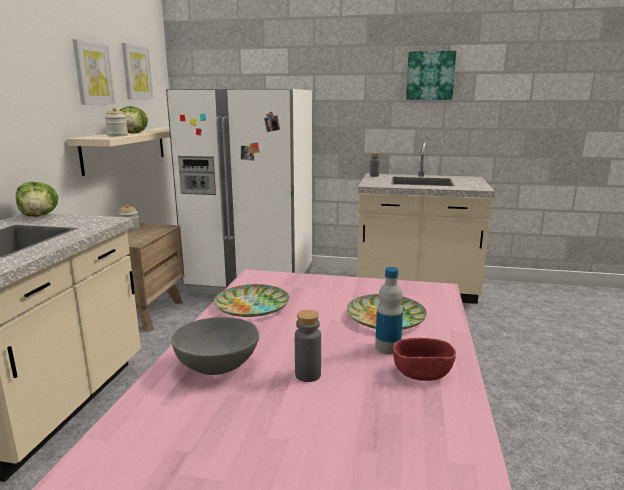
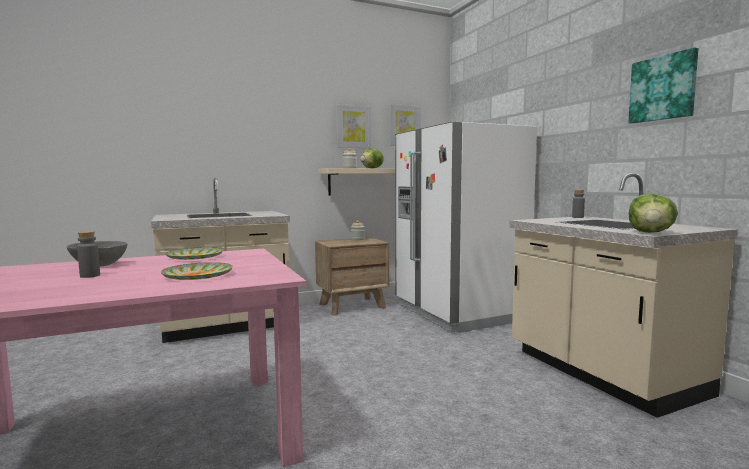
camera: 55 degrees right, 10 degrees down
(39, 216) = (267, 211): lettuce -> lettuce (650, 233)
(387, 347) = (139, 281): bottle -> none
(422, 373) = (97, 291): red bowl -> none

